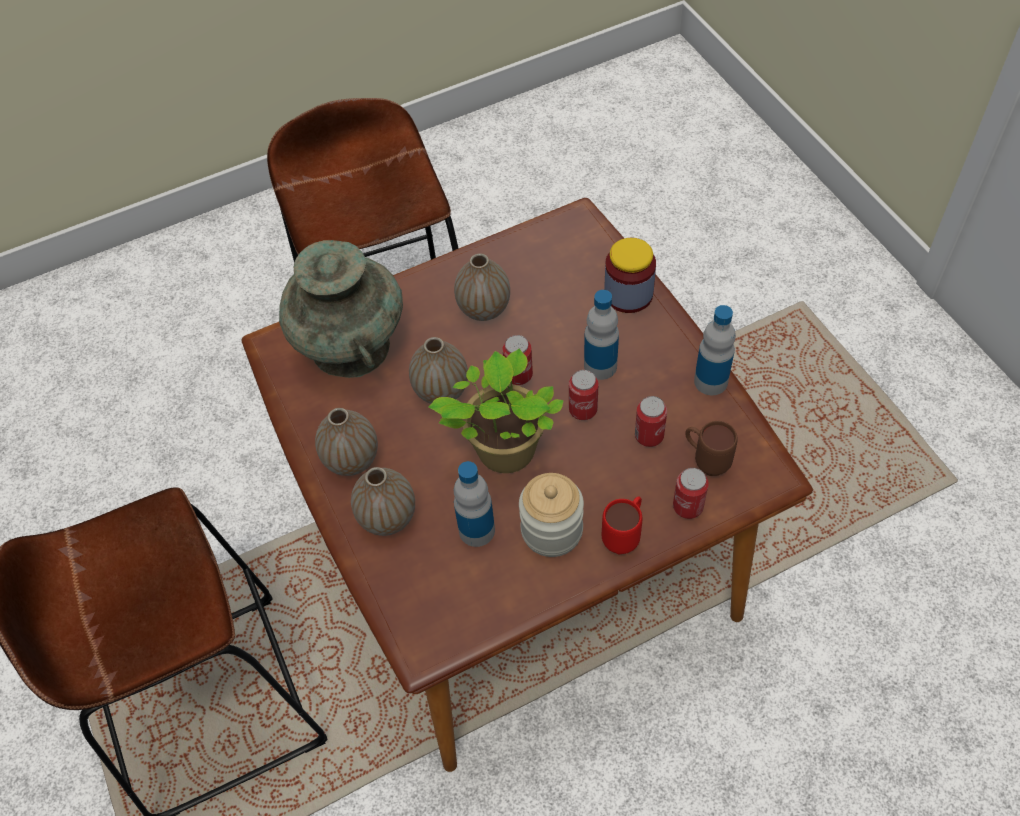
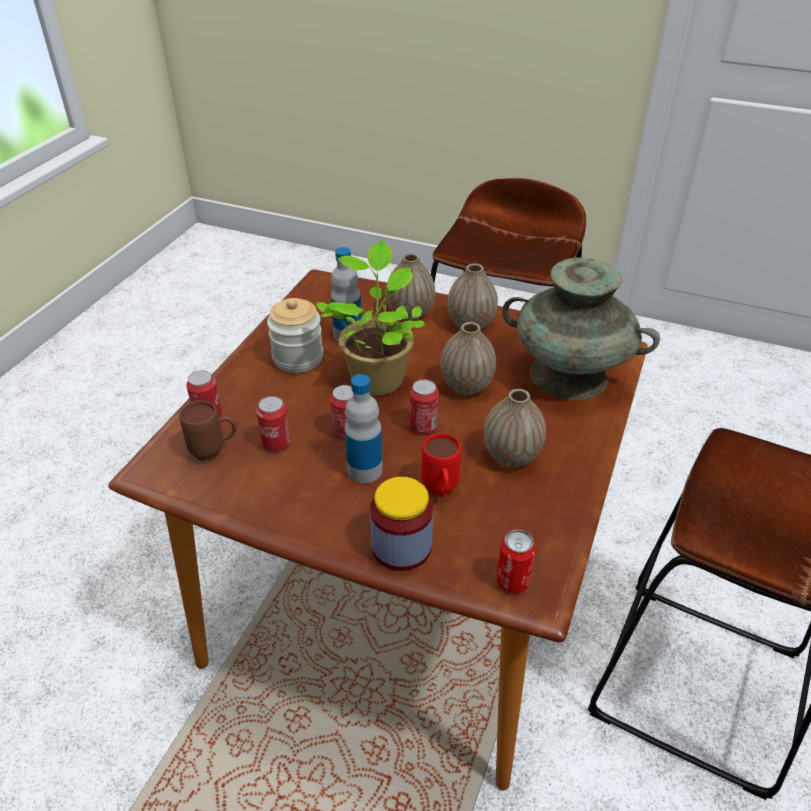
camera: 135 degrees right, 15 degrees down
(582, 234) = (512, 581): none -> can
(624, 536) = (243, 379): red mug -> red mug (441, 492)
(710, 381) = (254, 514): bottle -> none

